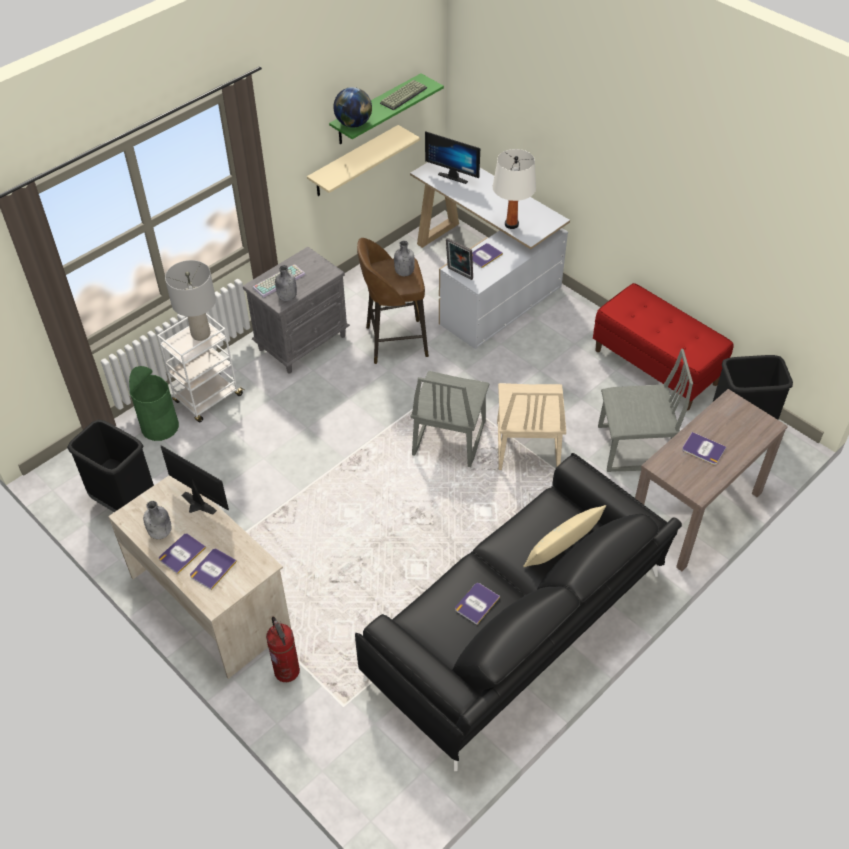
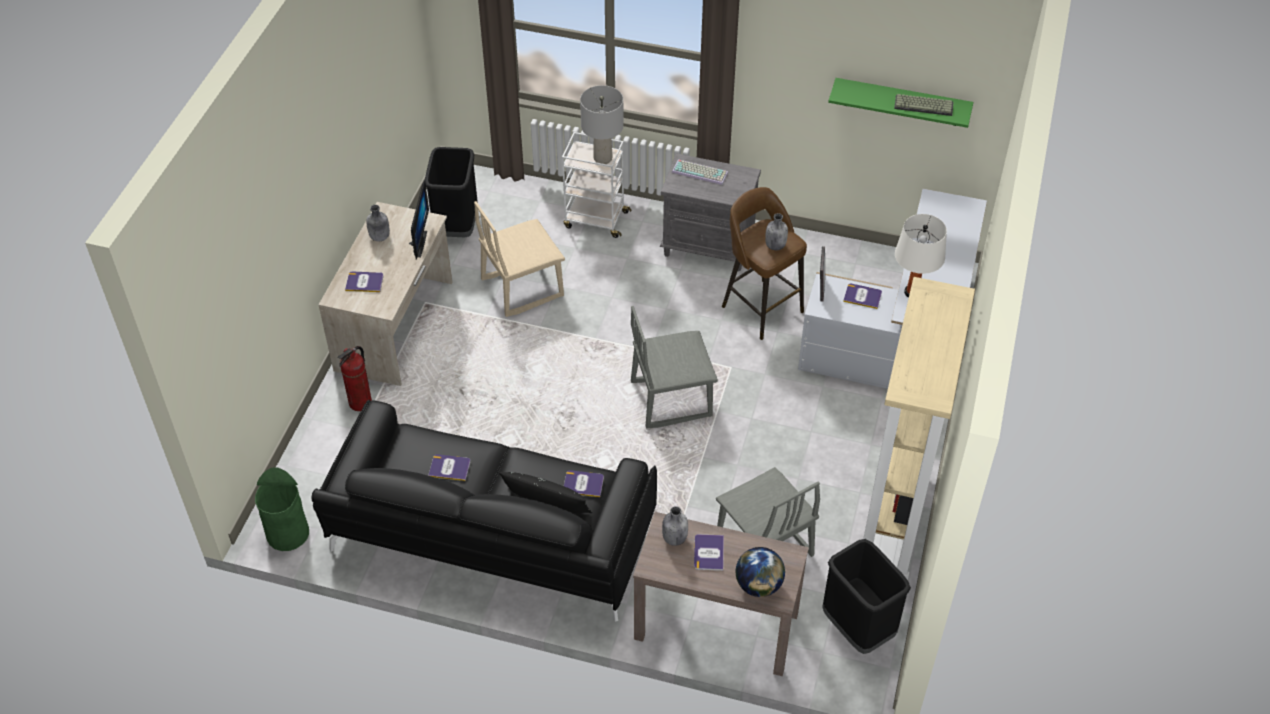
camera: 60 degrees right, 0 degrees up
(160, 426) = (545, 207): green trash can -> green trash can (287, 533)
(182, 553) = (368, 258): book -> book (583, 484)
(287, 297) = (684, 186): grey bottle -> grey bottle (674, 538)
(353, 124) = (848, 93): globe -> globe (758, 585)
(354, 162) = (859, 133): beige shelf -> none
(454, 176) = (948, 221): monitor -> none
(526, 446) = (703, 460): beige chair -> beige chair (522, 287)
(562, 547) = (546, 503): beige pillow -> black pillow
(656, 367) = (893, 524): red bench -> beige bookcase

